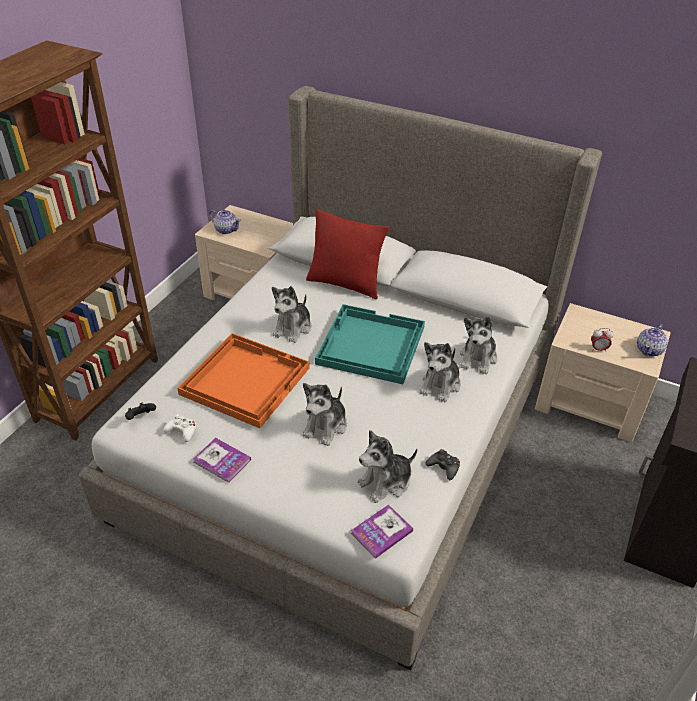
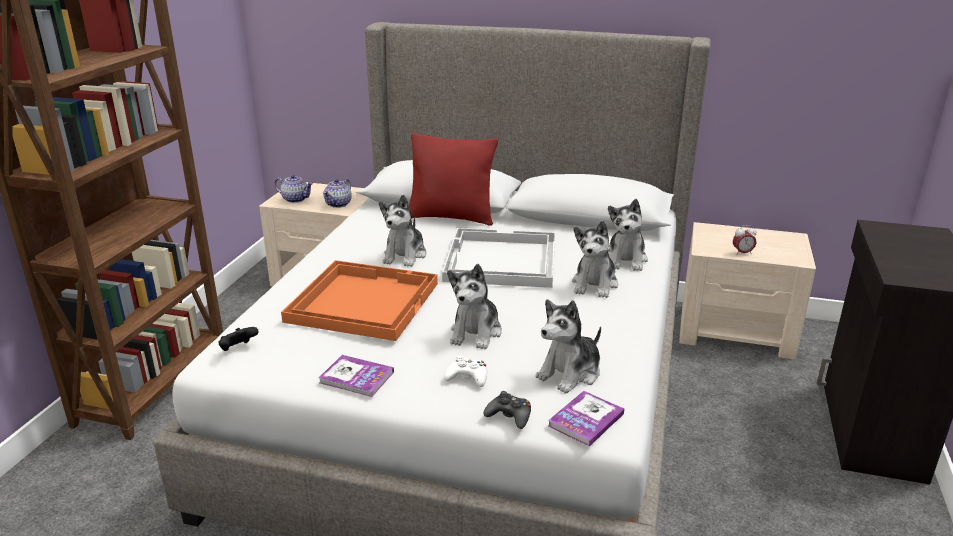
camera: 10 degrees left, 15 degrees down
(182, 431) = (296, 355): white game controller -> white game controller (467, 377)
(370, 346) = (500, 261): turquoise tray -> white tray
(444, 467) = (632, 352): black game controller -> black game controller (509, 416)
(649, 350) = (794, 248): teapot -> teapot (338, 204)

